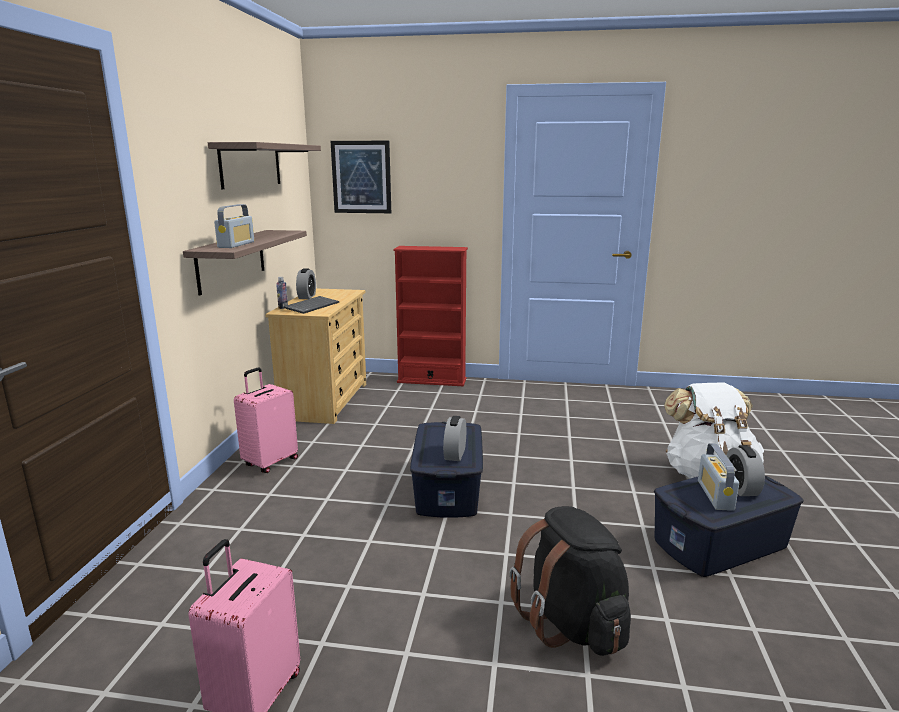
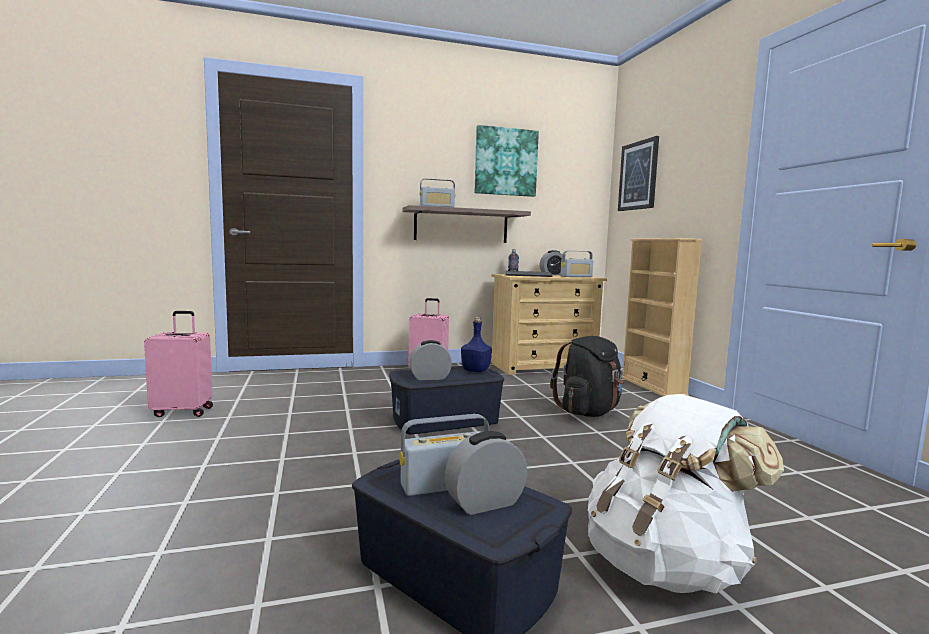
camera: 65 degrees right, 10 degrees down
(251, 165) = (505, 162): shelf -> picture
(342, 295) = (576, 276): none -> radio
(432, 380) = (652, 386): red bookcase -> beige bookcase
(444, 429) = (475, 370): none -> blue bottle
(572, 623) = (256, 489): black backpack -> black backpack (588, 412)

